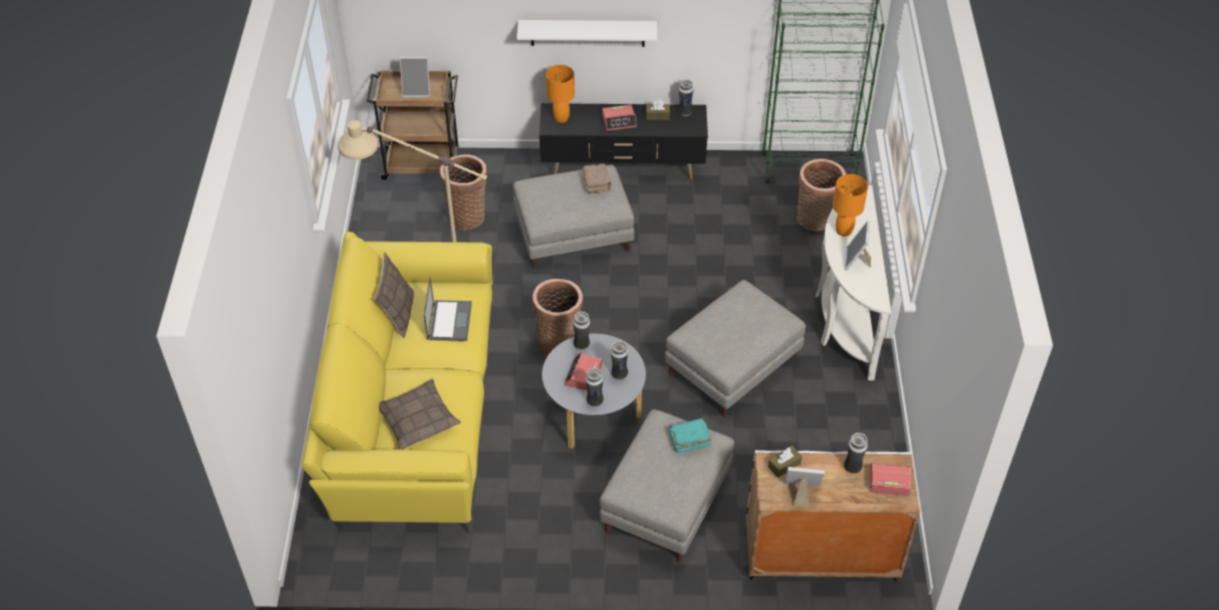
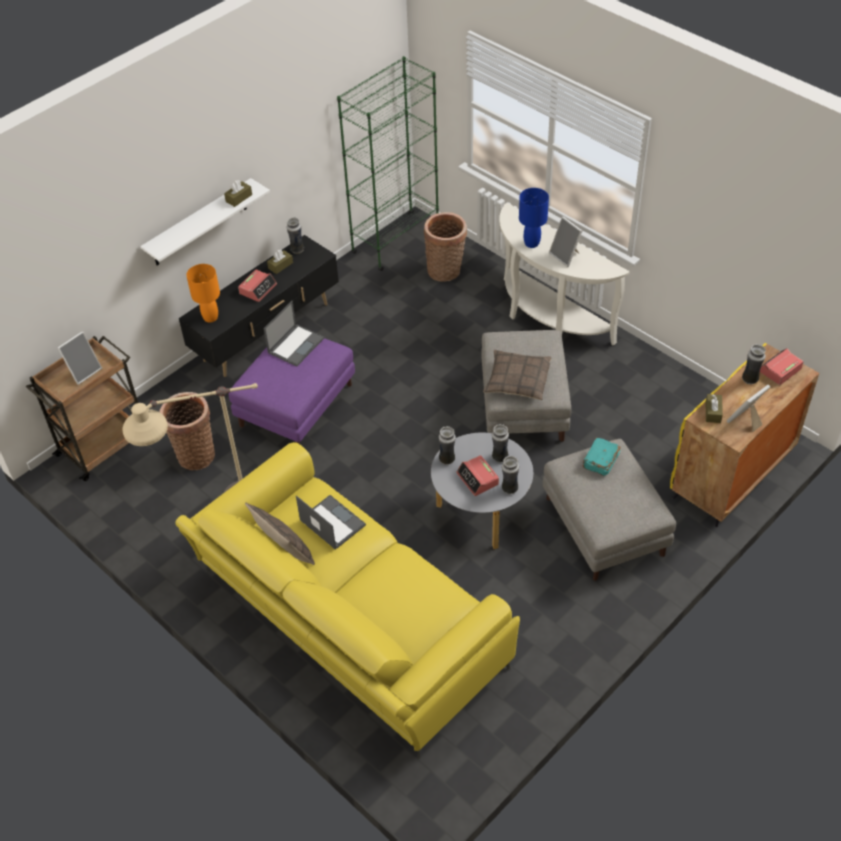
camera: 45 degrees left, 0 degrees up
(417, 420) = (410, 610): pillow -> pillow (517, 380)
(559, 341) = (388, 485): basket -> none
(574, 235) = (296, 404): grey ottoman -> purple ottoman
(596, 183) = (296, 345): brown book -> laptop
(627, 30) = (239, 198): none -> brown tissue box
(820, 555) = (732, 474): white cabinet -> yellow cabinet
(844, 231) = (531, 243): orange table lamp -> blue table lamp

